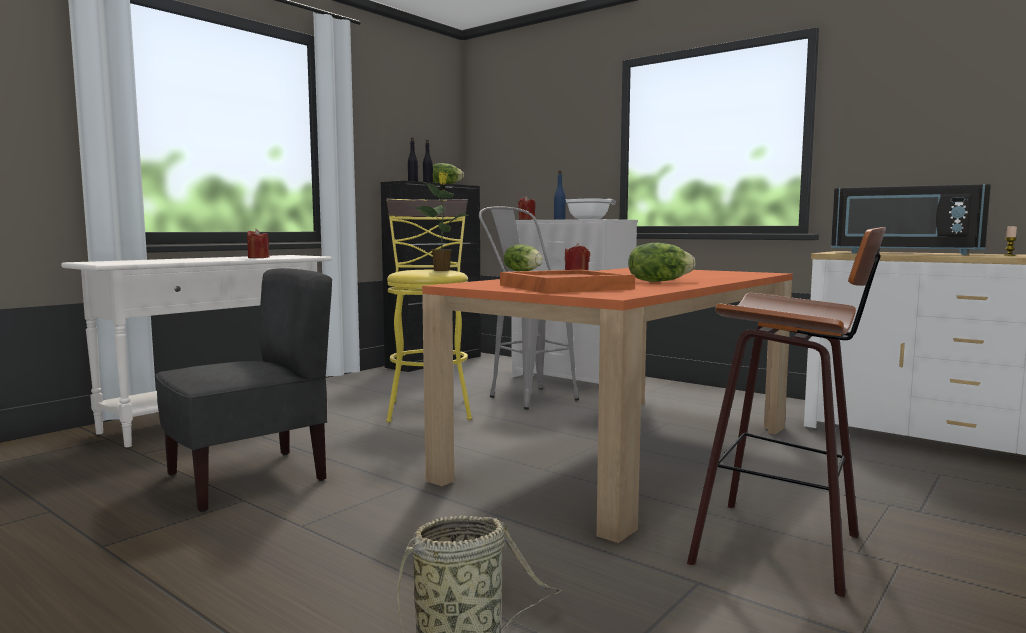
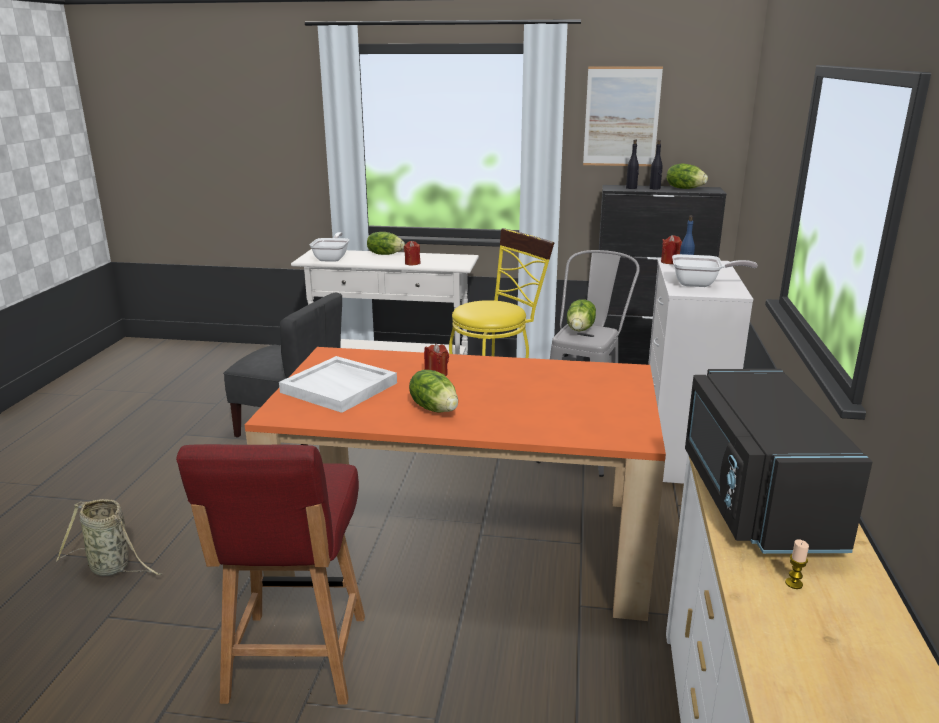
camera: 60 degrees right, 15 degrees up
(141, 261) = (332, 258): none -> frying pan
(193, 258) = (385, 254): none -> lettuce
(384, 120) = (621, 117): none -> picture
(442, 270) = (489, 312): potted plant -> none
(565, 287) = (340, 387): orange tray -> white tray
(784, 547) = (295, 660): stool -> red chair

